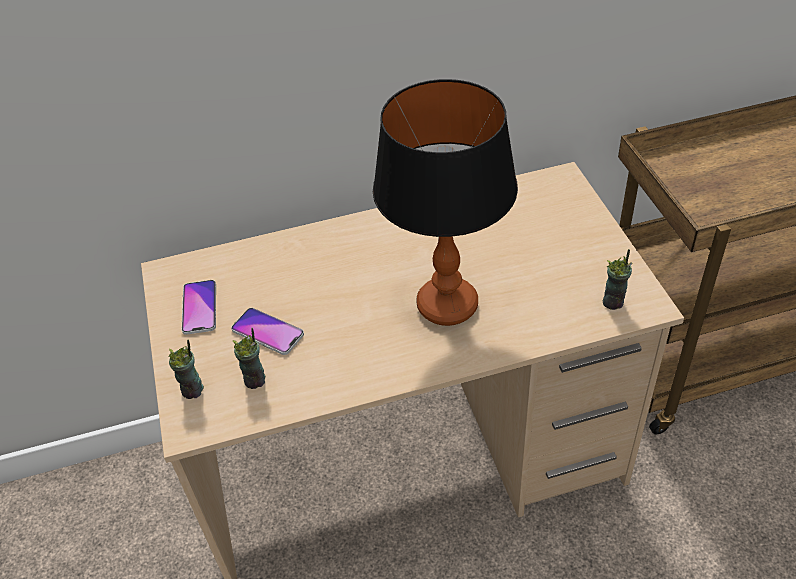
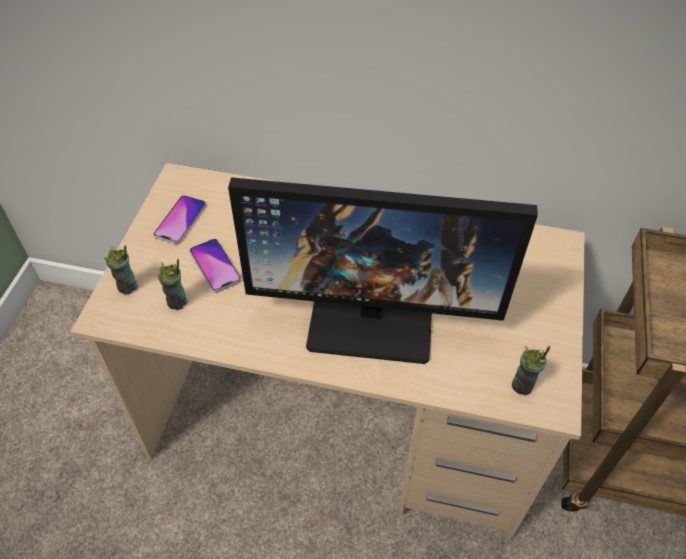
camera: 25 degrees right, 5 degrees up
(448, 305) = (373, 314): table lamp -> monitor

